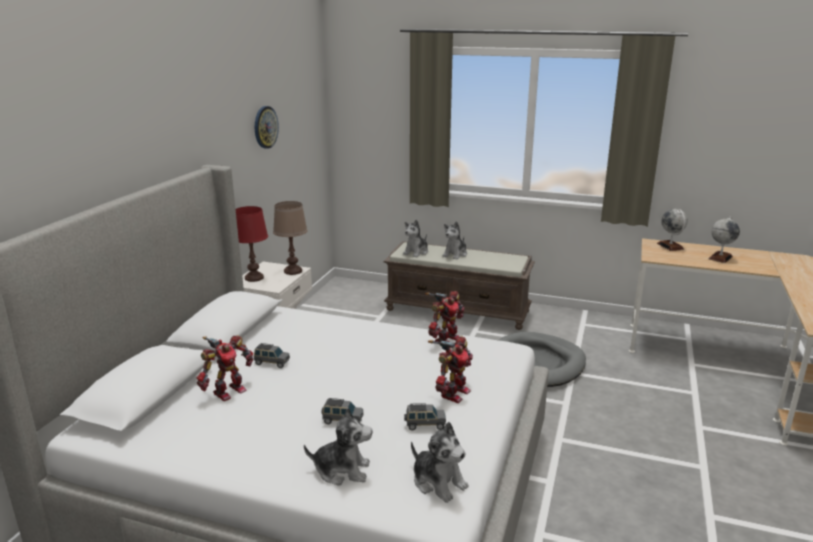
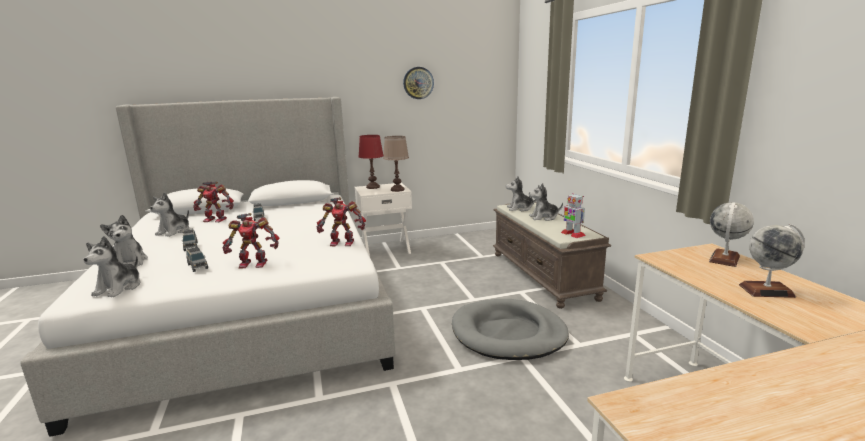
camera: 55 degrees right, 5 degrees down
(238, 427) = (174, 231): none -> plush toy
(508, 261) = (572, 234): none -> toy robot

